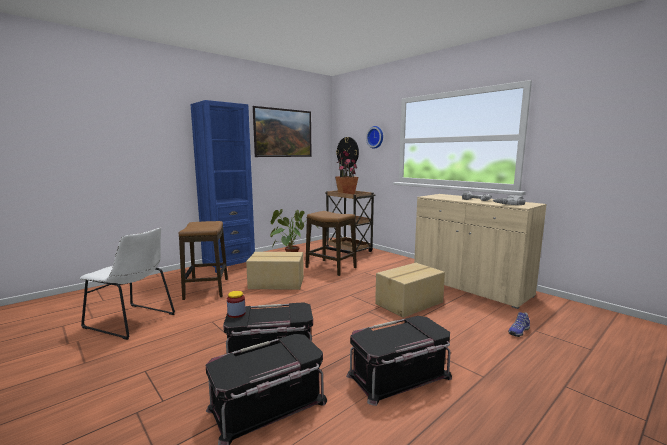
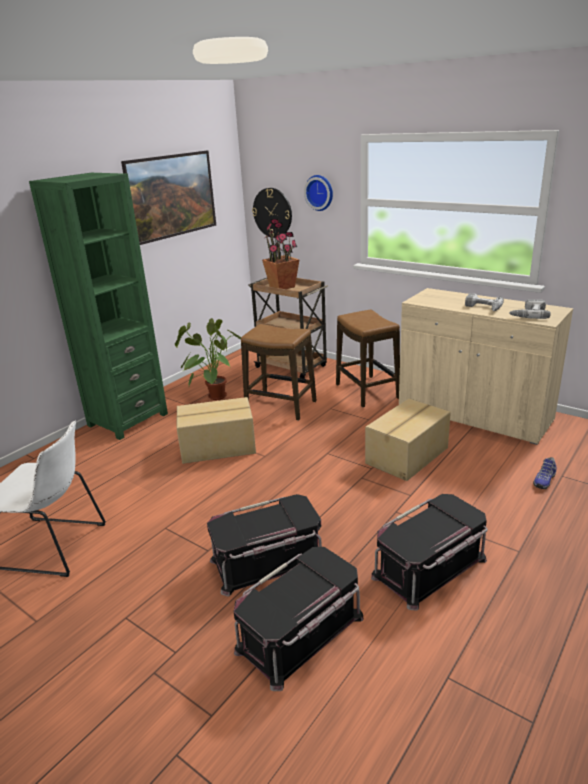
camera: 10 degrees left, 15 degrees up
(206, 289) = (123, 472): stool -> stool (367, 391)
(229, 264) = (128, 420): blue bookcase -> green bookcase
(236, 314) = (223, 528): jar -> none

